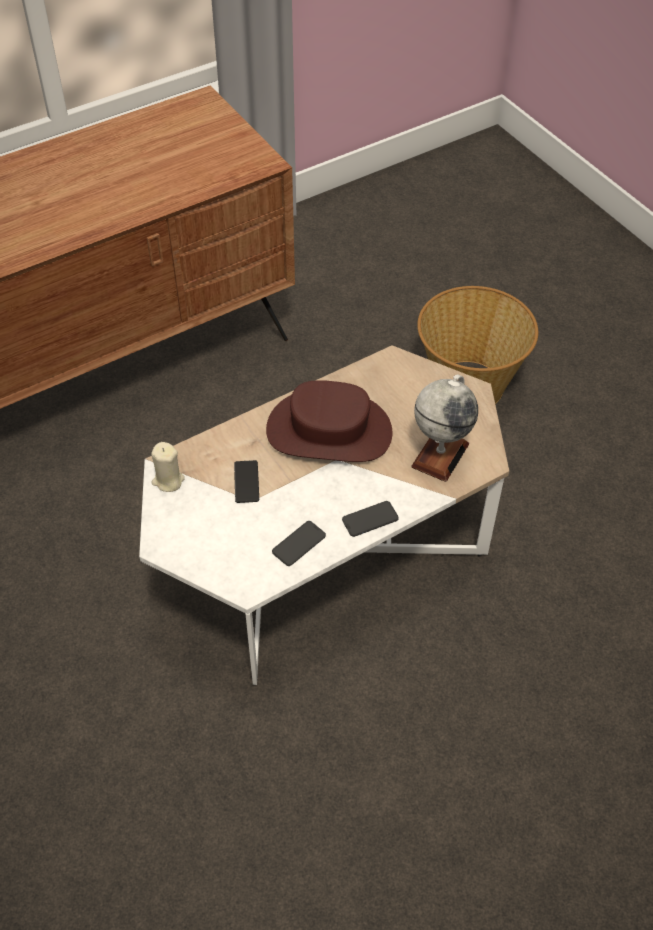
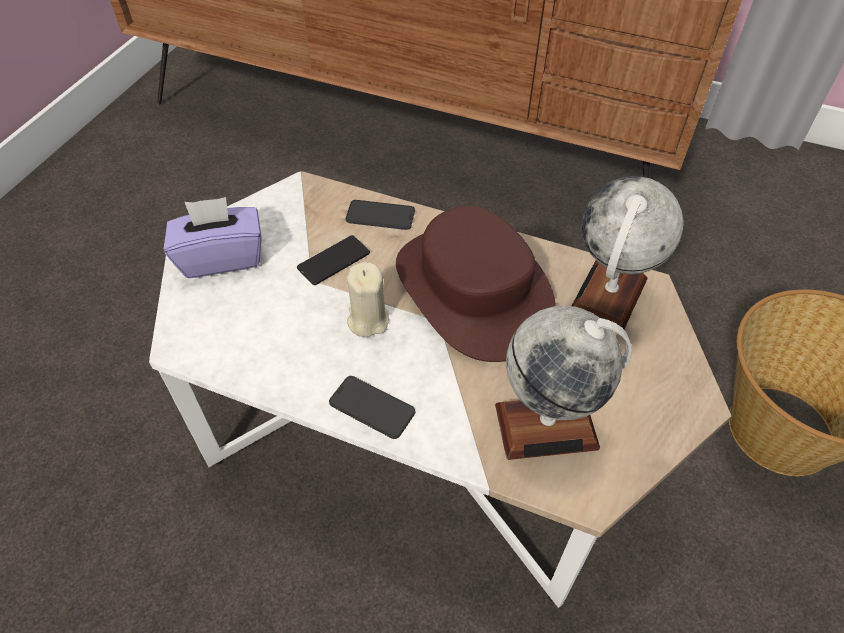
camera: 55 degrees right, 0 degrees up
(168, 480) = (285, 201): beige candle -> beige candle (367, 320)
(190, 536) = (221, 257): none -> purple tissue box
(299, 543) = (279, 356): phone -> phone (380, 215)
(384, 378) = (608, 295): none -> globe

